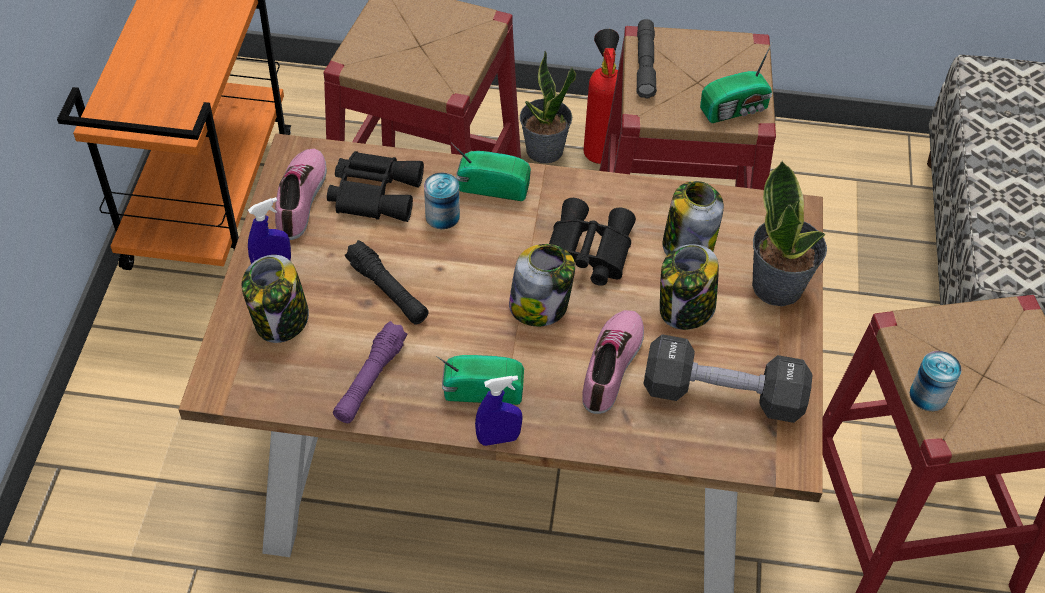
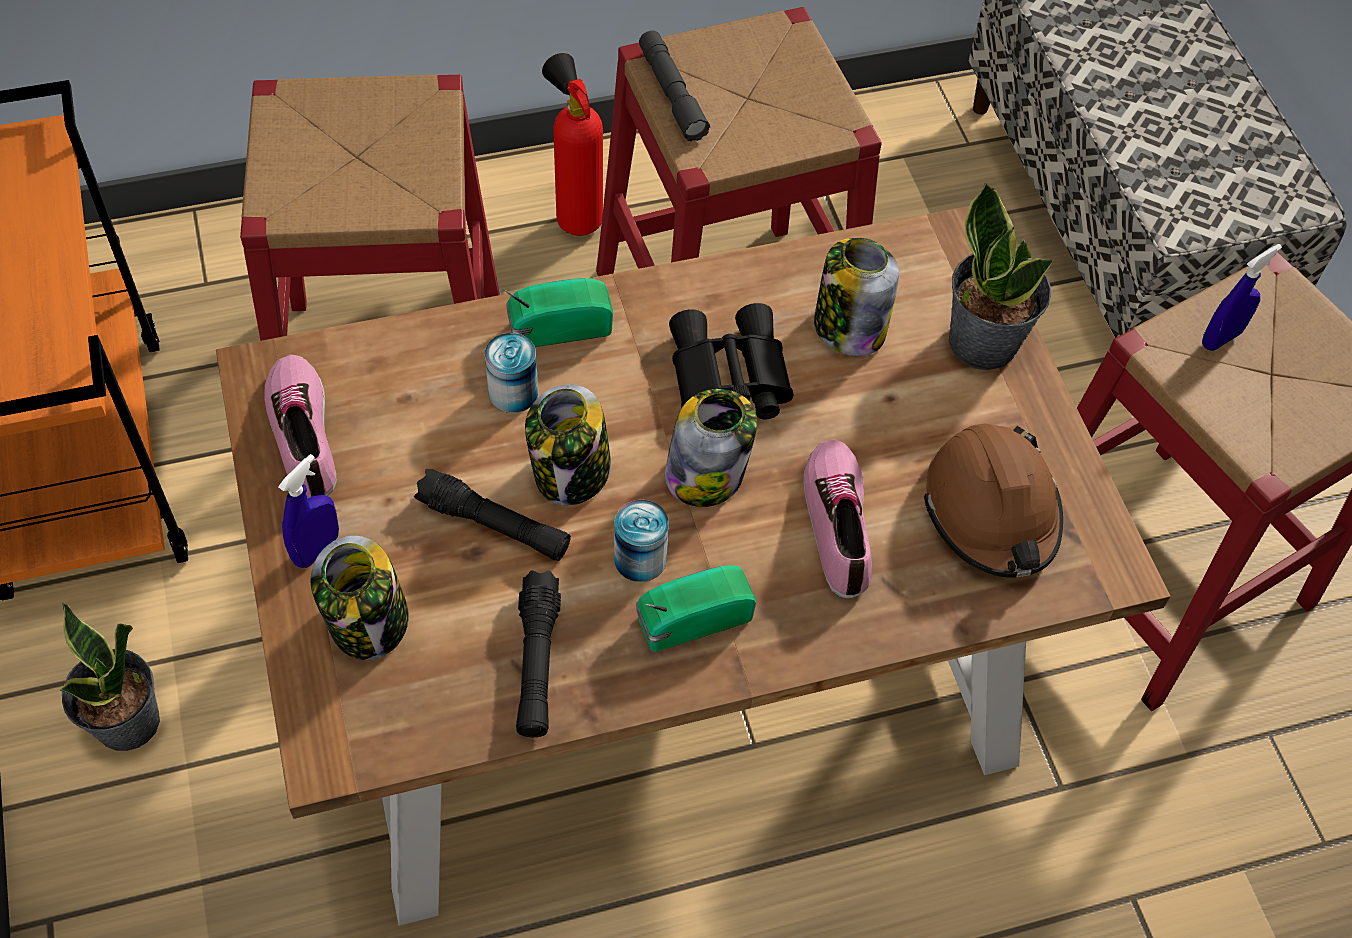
camera: 25 degrees left, 5 degrees up
(370, 380) = (537, 662): purple flashlight -> black flashlight
(374, 192) = (402, 389): black binoculars -> none
(498, 439) = (748, 679): blue spray bottle -> blue spray bottle (1221, 338)
(544, 150) = (505, 239): potted plant -> potted plant (127, 723)
(685, 309) = (889, 413): jar -> jar (571, 473)
(722, 395) = (992, 511): black dumbbell -> brown hard hat
(736, 109) = (816, 121): radio -> none
(928, 395) = (1228, 423): can -> can (640, 559)

